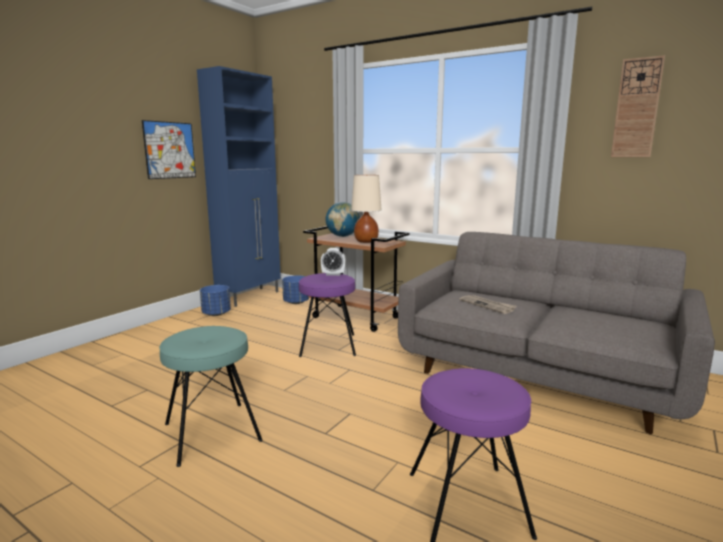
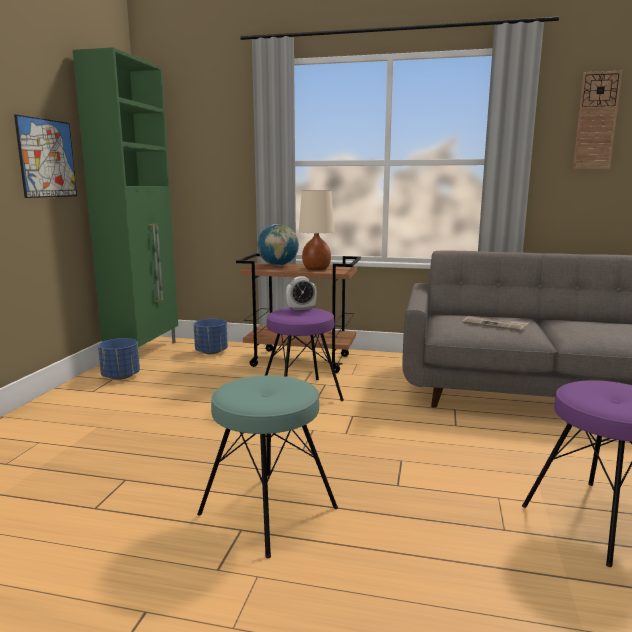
camera: 20 degrees left, 0 degrees up
(250, 296) = (145, 352): blue cabinet -> green cabinet

